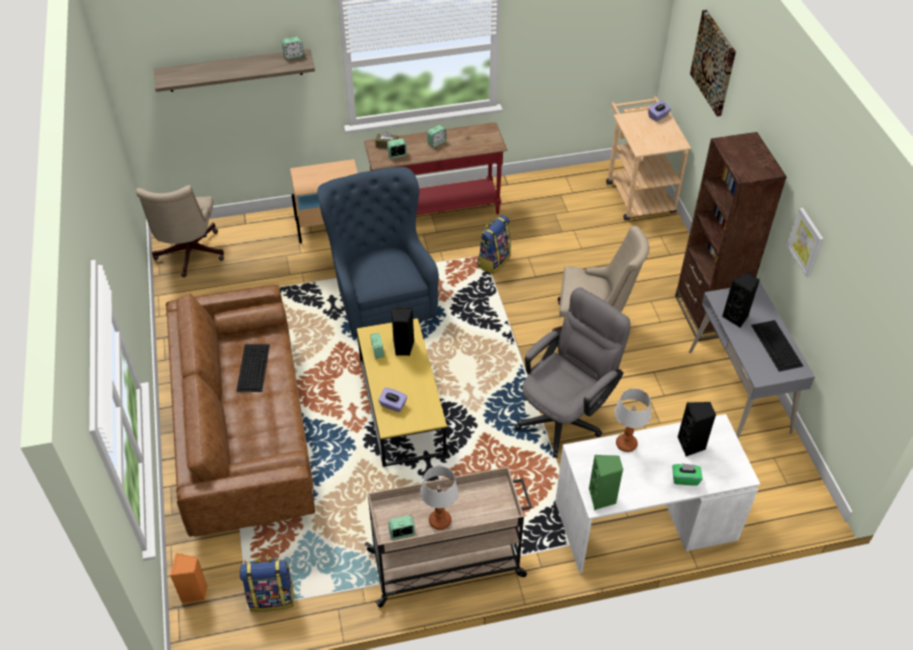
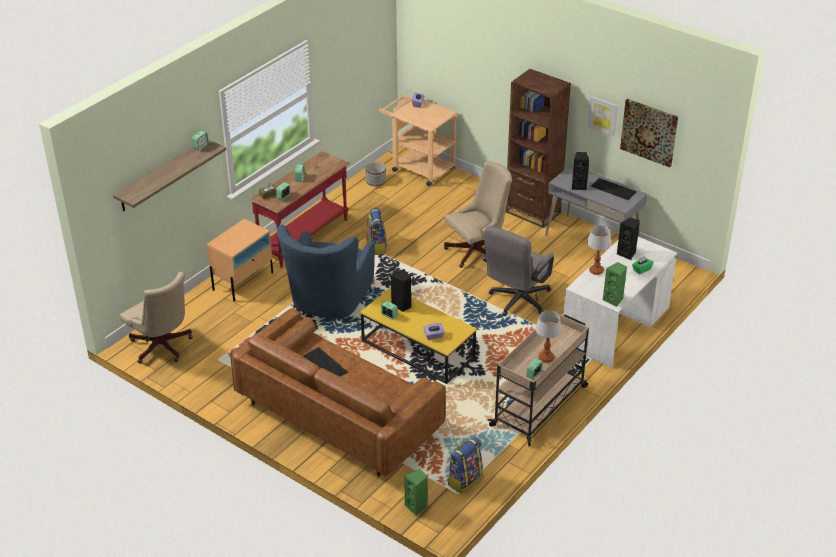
camera: 40 degrees left, 10 degrees down
(194, 593) = (417, 507): orange speaker -> green speaker
(381, 294) = (328, 300): blue armchair -> blue armchair turned 105 degrees counterclockwise
(565, 416) = (516, 302): grey office chair -> grey office chair turned 150 degrees counterclockwise
(575, 186) = (376, 182): none -> planter
(714, 63) = (463, 44): picture -> picture (649, 132)

